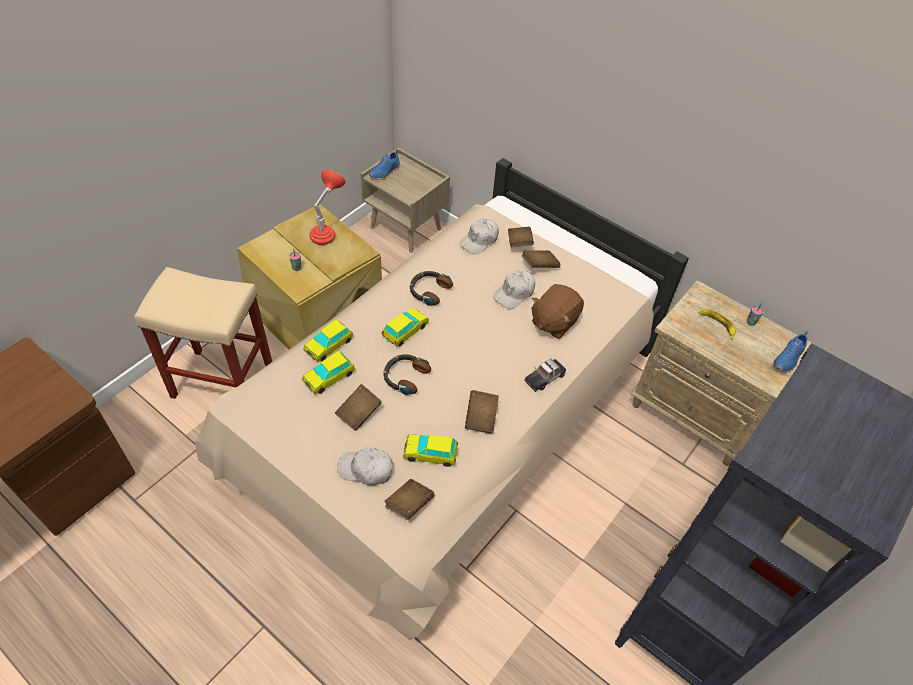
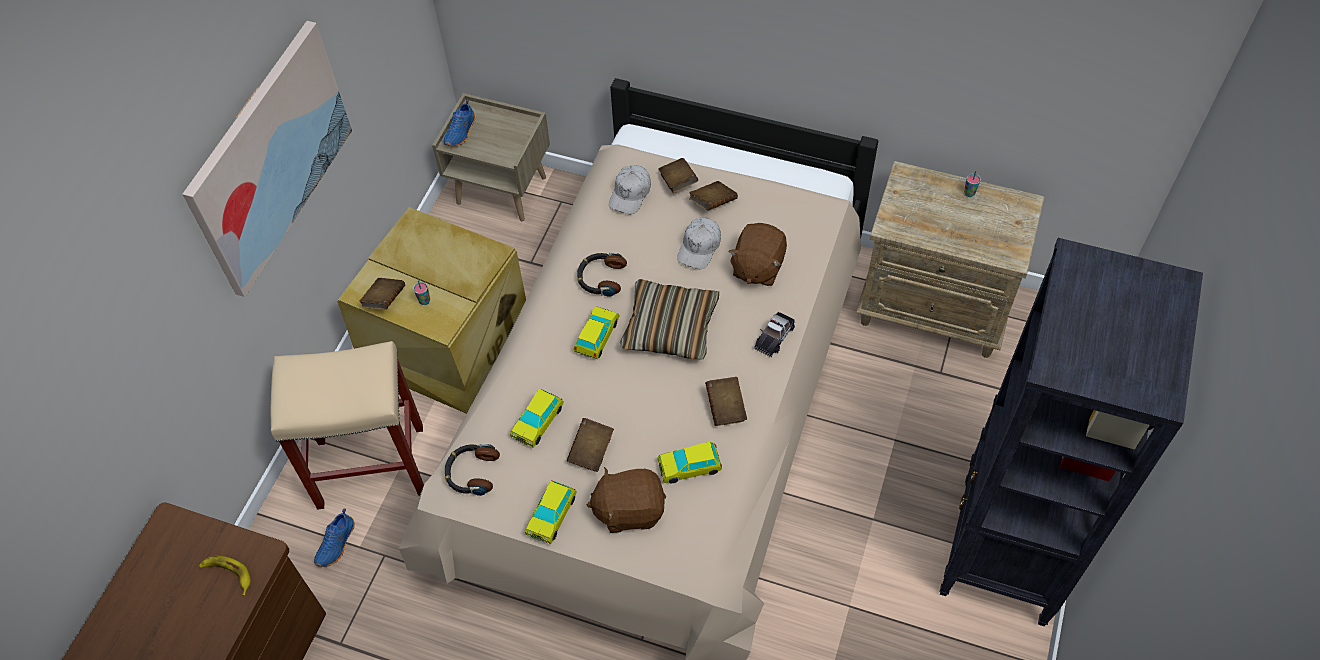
camera: 15 degrees left, 5 degrees up
(204, 111) = (269, 157): none -> picture
(327, 232) = (438, 242): red table lamp -> none
(329, 346) = (518, 385): toy car -> toy car (551, 515)
(366, 470) = (629, 510): white cap -> brown plush toy
(405, 376) = (622, 390): headphones -> headphones (472, 472)
(409, 504) = (692, 529): brown book -> brown book (384, 300)
(464, 343) = (670, 327): none -> pillow
(717, 324) = (934, 208): banana -> banana (228, 574)
(788, 359) = (1022, 224): blue shoe -> blue shoe (337, 544)

